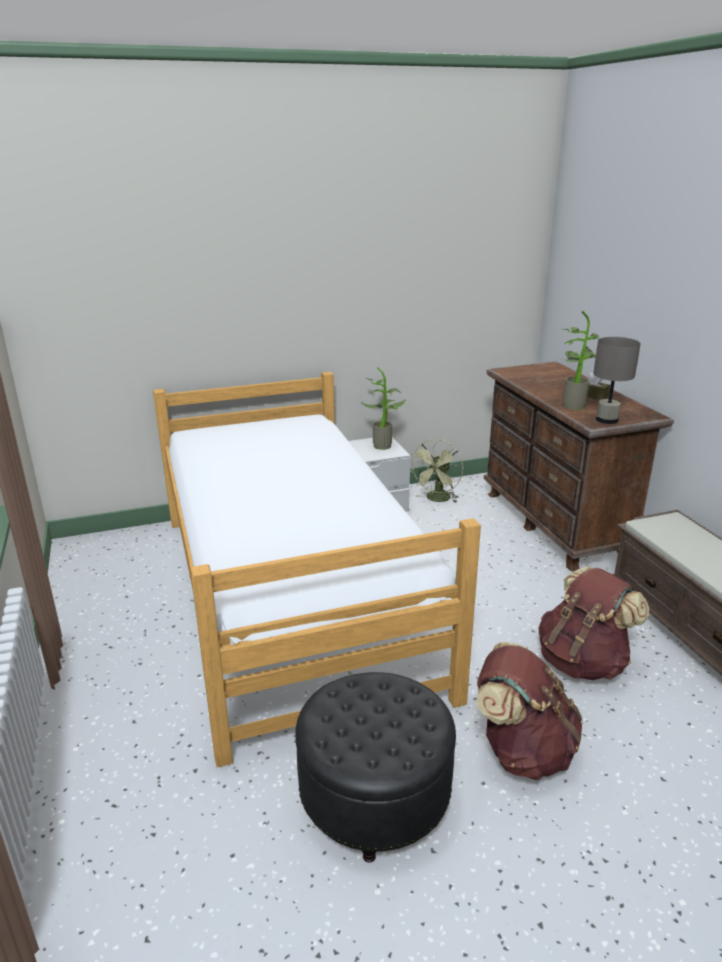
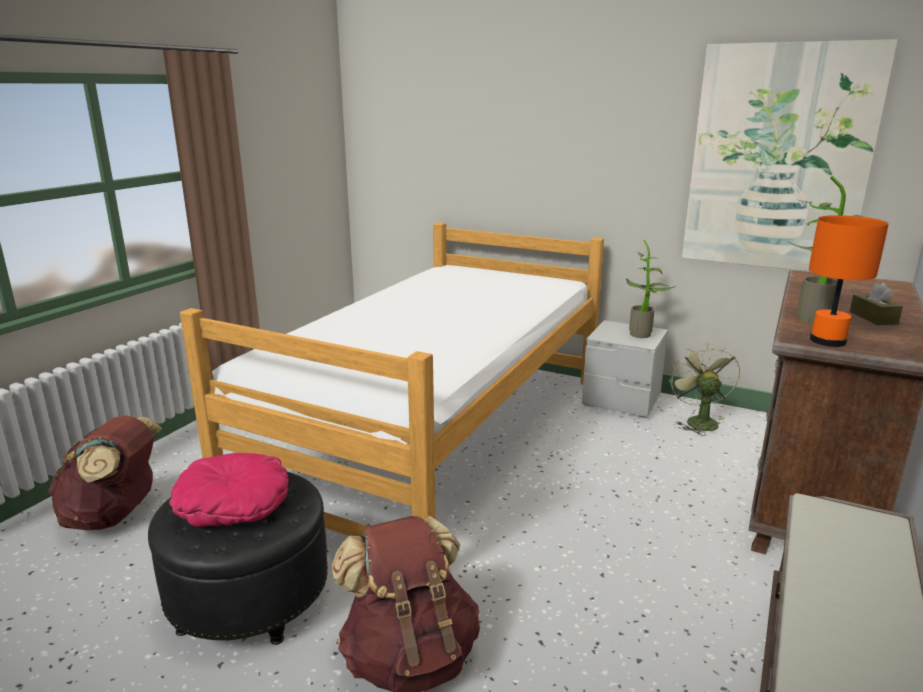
camera: 45 degrees right, 5 degrees down
(368, 720) = (235, 503): none -> pink pillow
(437, 499) = (698, 421): green fan -> green fan turned 105 degrees clockwise
(453, 285) = (778, 159): none -> picture
(582, 662) = (608, 634): brown backpack -> brown backpack (115, 516)
(607, 420) = (828, 341): grey table lamp -> orange table lamp

